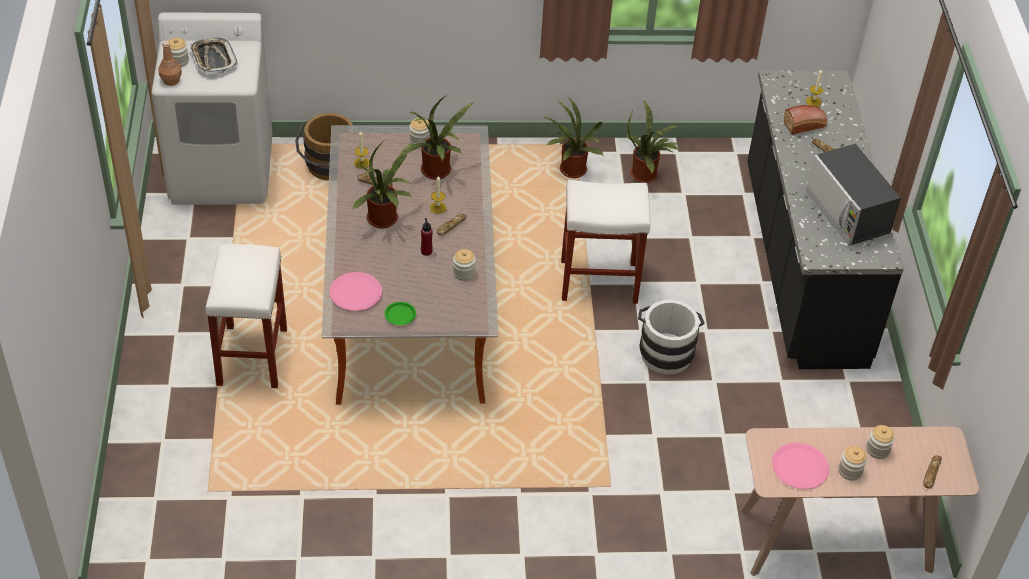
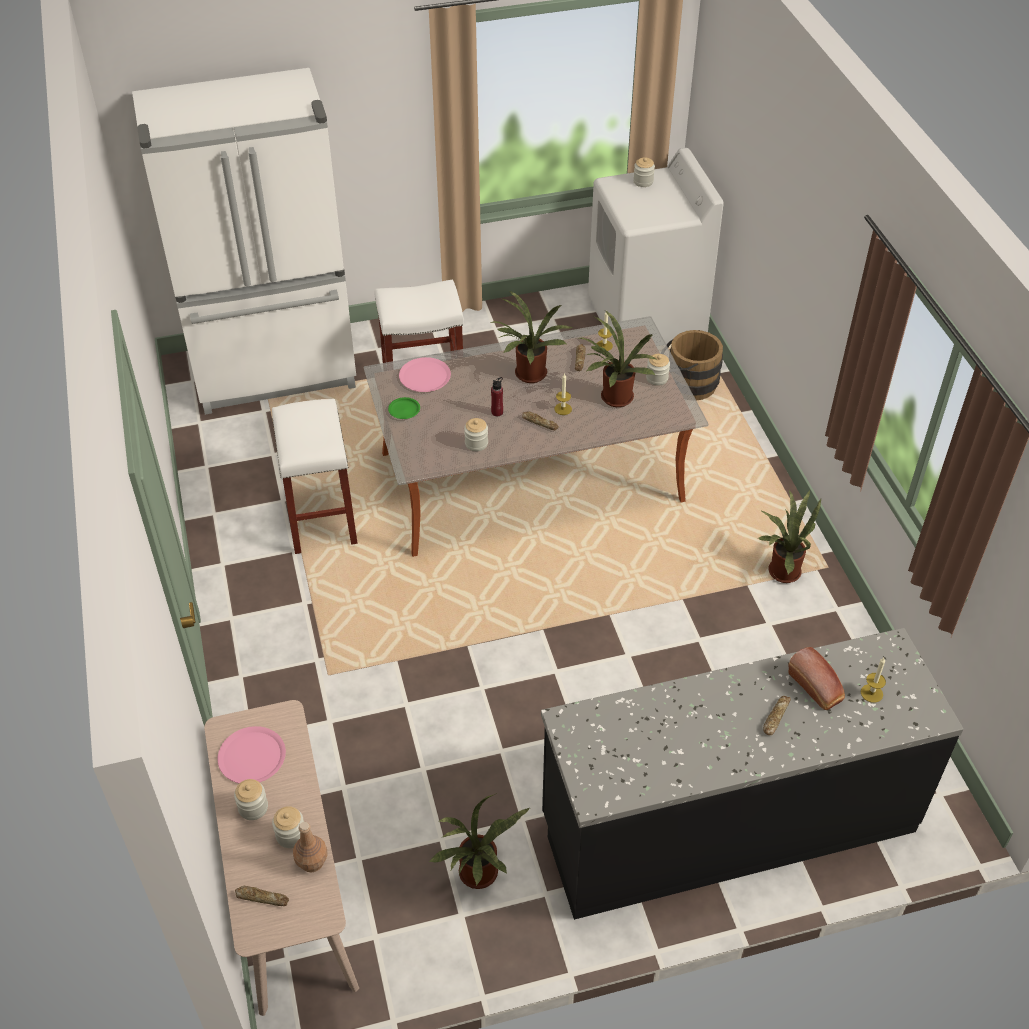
camera: 80 degrees right, 0 degrees up
(167, 479) = (275, 371): none -> white fridge
(171, 81) = (613, 184): brown bottle -> brown bottle (311, 862)
(213, 59) = (656, 199): tray -> none
(597, 282) = (616, 621): white stool -> white stool (320, 518)
(646, 175) = (812, 641): potted plant -> potted plant (479, 876)
(665, 350) = (533, 698): white bucket -> none
(847, 213) = (661, 749): microwave -> none

